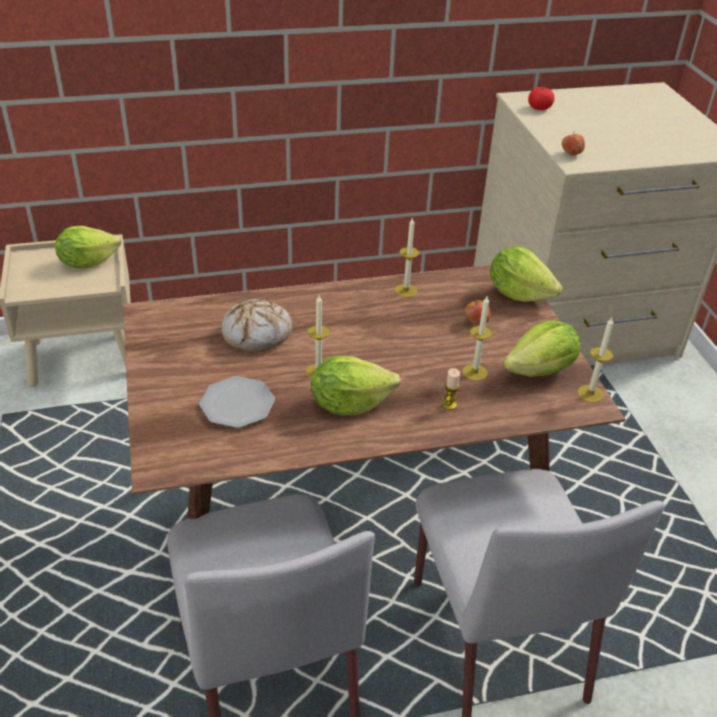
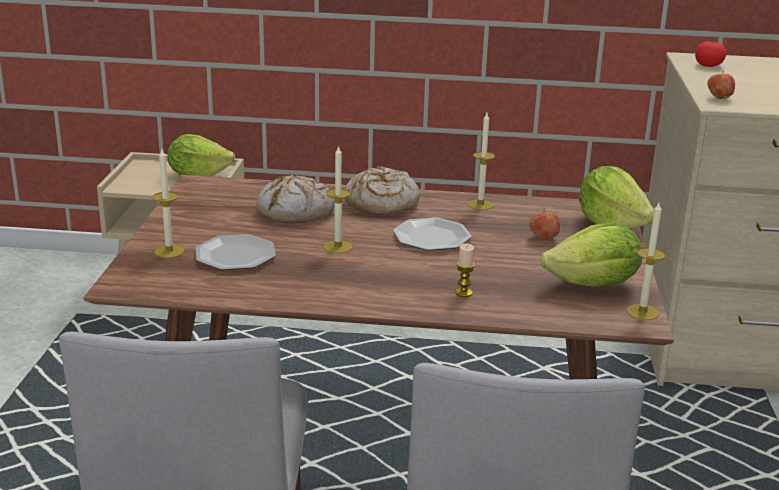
camera: 20 degrees right, 15 degrees down
(324, 306) = (381, 203): none -> bread
(349, 403) = (352, 274): lettuce -> none
(389, 342) = (432, 238): none -> plate
(474, 372) = (512, 274): candle -> candle (169, 251)

